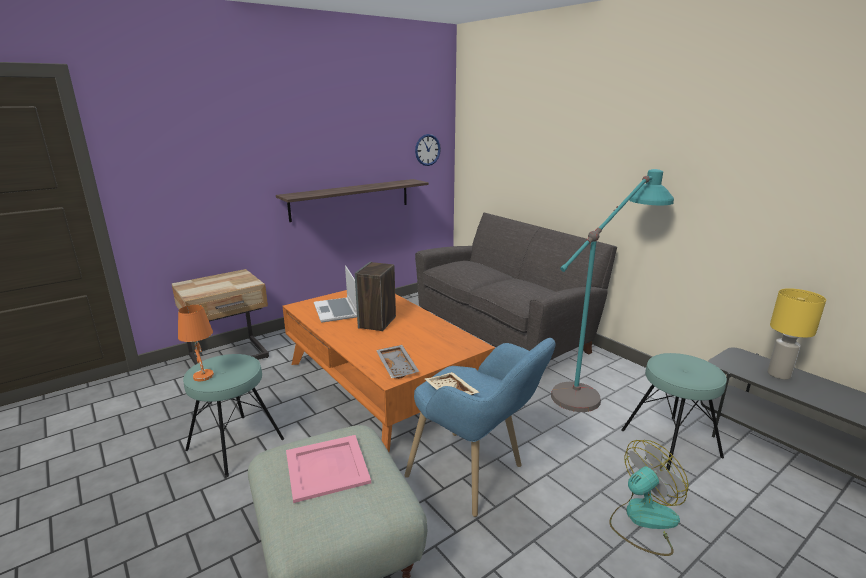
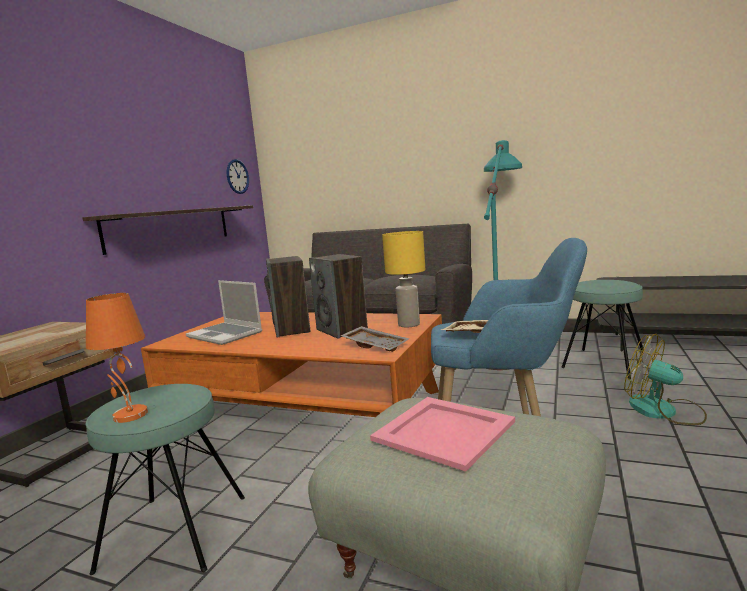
camera: 30 degrees left, 10 degrees down
(403, 338) = (342, 330): none -> speaker
(643, 520) = (663, 411): fan -> fan turned 75 degrees counterclockwise
(779, 374) = (650, 280): yellow table lamp -> yellow table lamp (409, 324)

